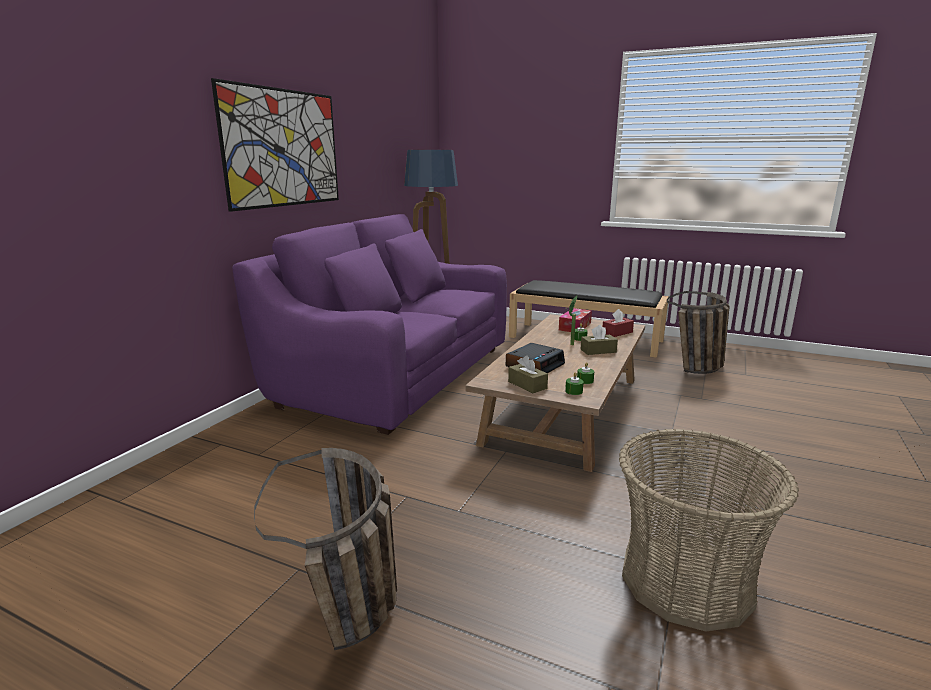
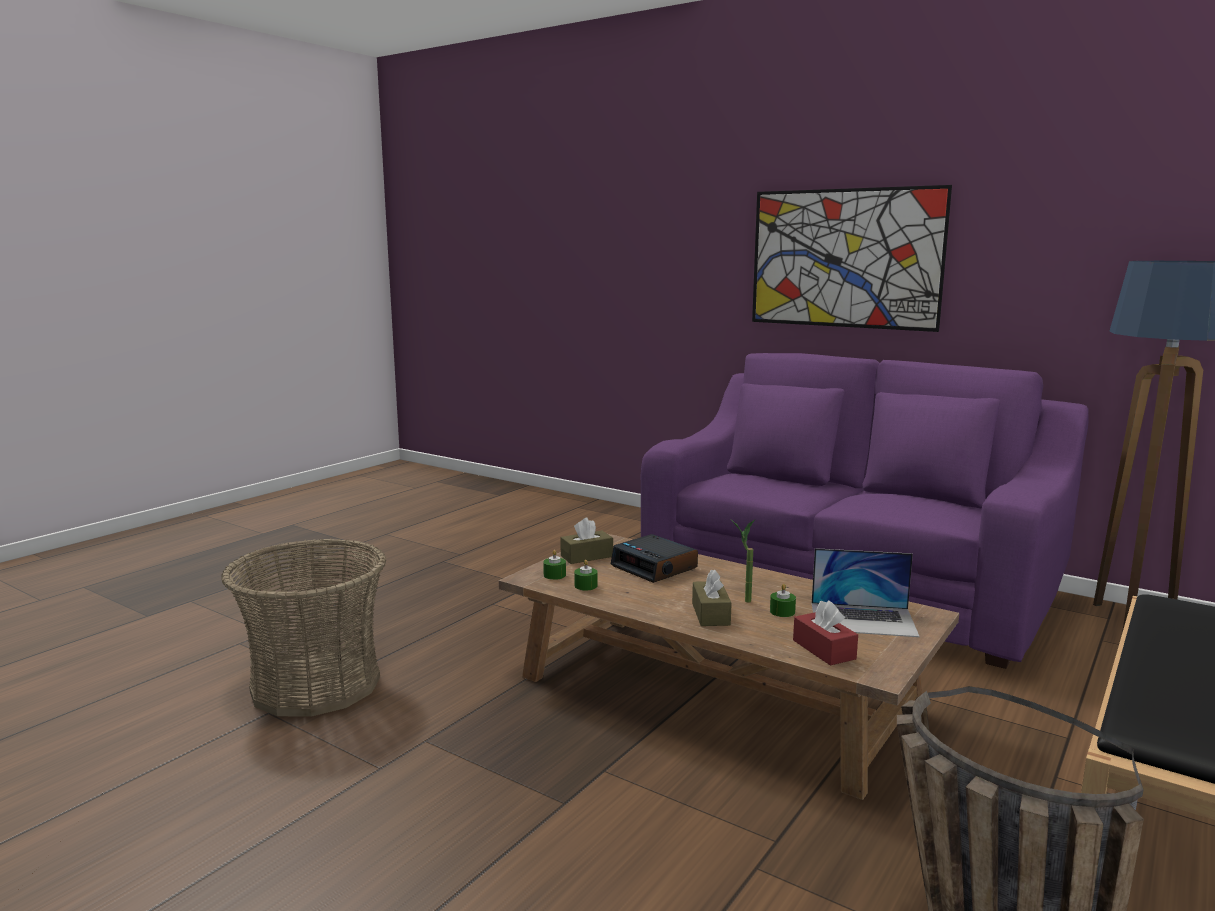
camera: 100 degrees right, 5 degrees down
(354, 624) = (394, 568): basket -> none
(575, 326) = (863, 619): tissue box -> laptop

